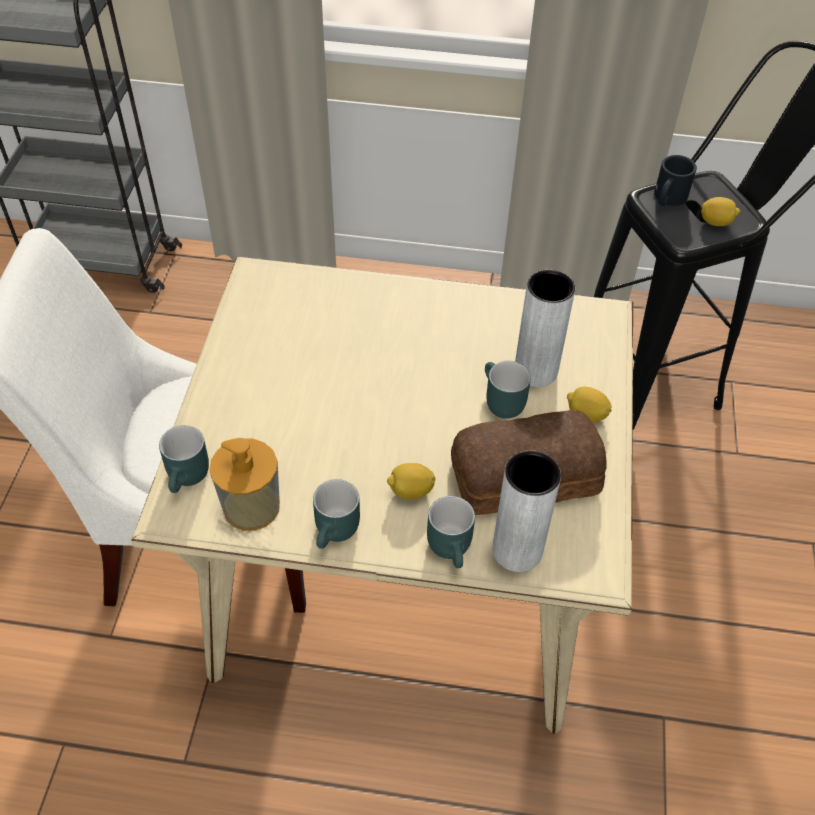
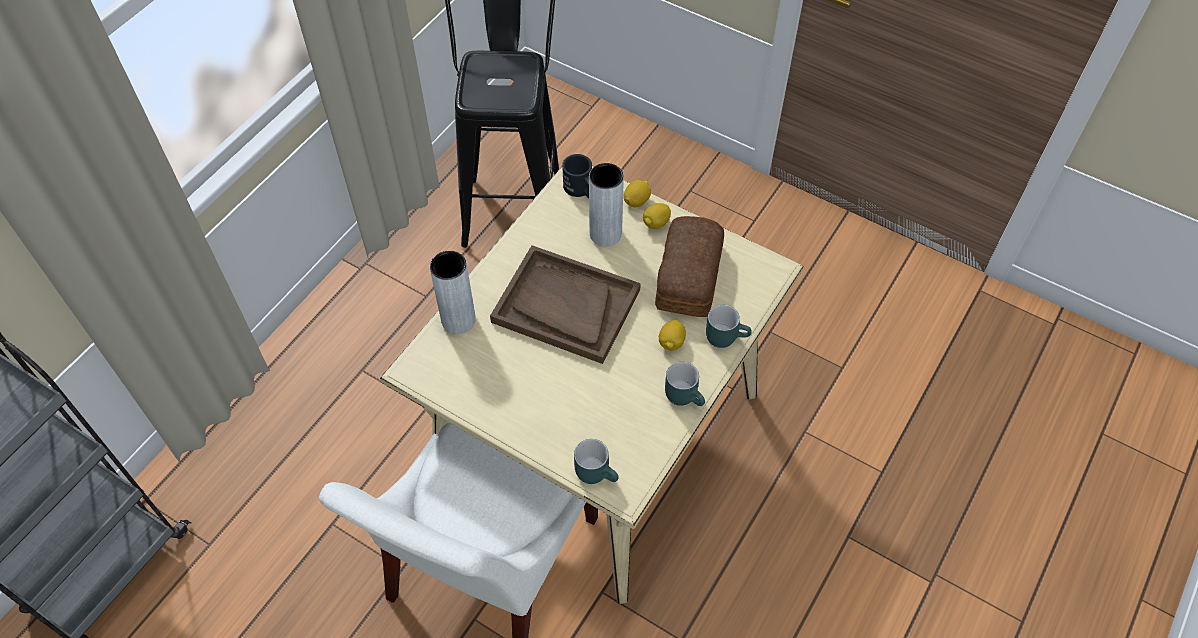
camera: 65 degrees left, 5 degrees up
(251, 506) = (641, 440): soap dispenser -> none
(406, 370) = (565, 306): none -> brown tray
(499, 401) = (621, 265): turquoise mug -> none
(517, 550) = (742, 303): grey vase -> grey vase (458, 320)
(667, 199) = (478, 91): black mug -> black mug (581, 190)
(716, 222) = (517, 77): lemon -> lemon (637, 201)

